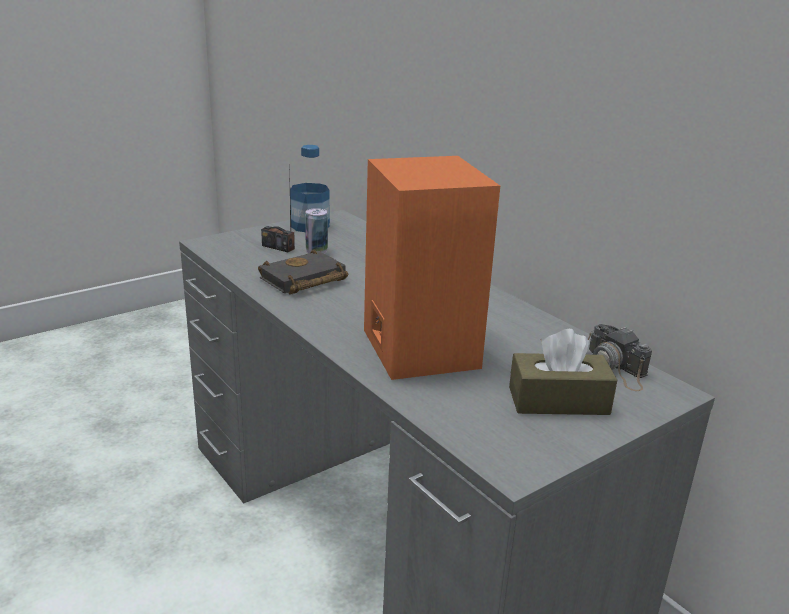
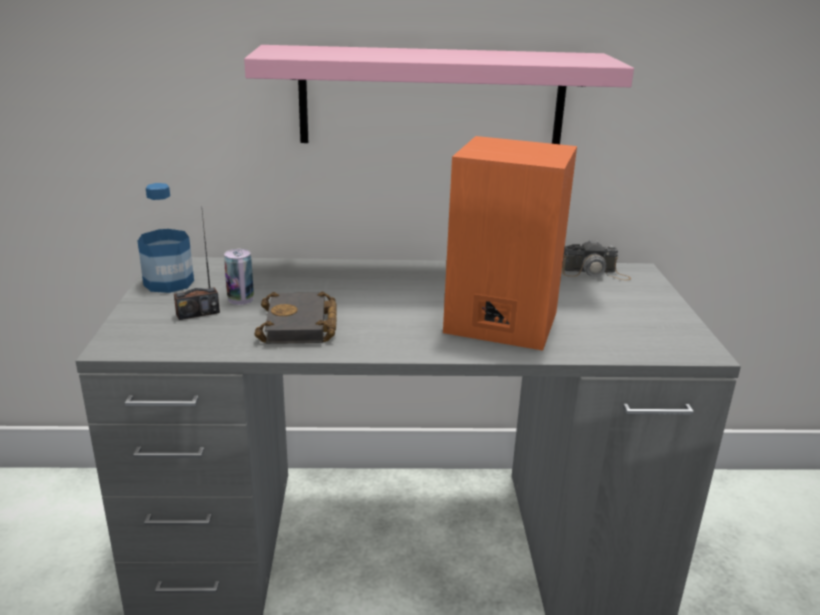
camera: 55 degrees left, 0 degrees up
(525, 121) = (432, 98): none -> pink shelf
(558, 401) = (624, 305): brown tissue box -> none

